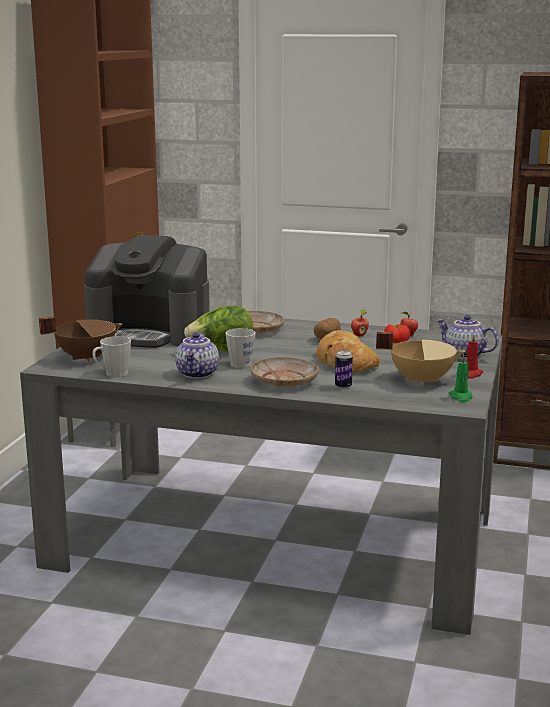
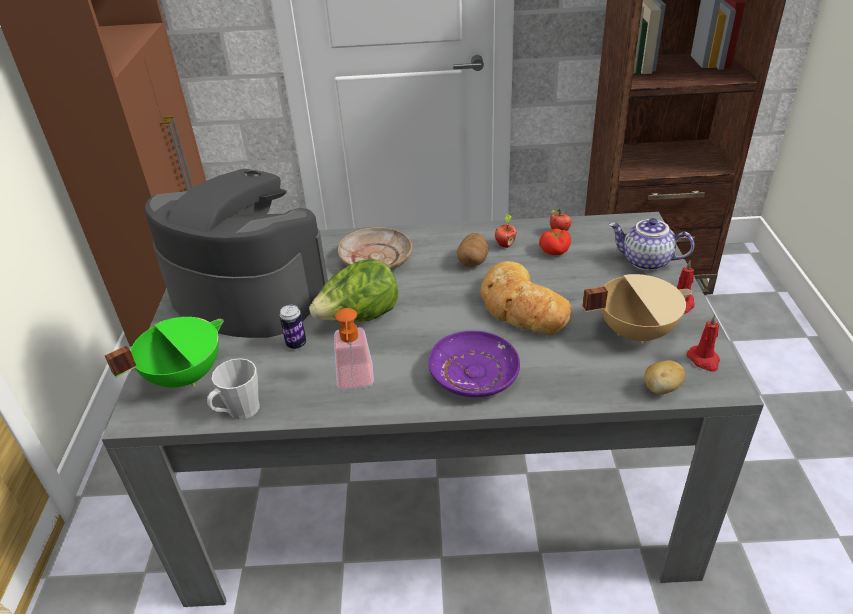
camera: 15 degrees left, 20 degrees up
(85, 357) = (184, 375): brown cooking pot -> green cooking pot
(151, 333) = (248, 294): coffee machine -> coffee machine turned 150 degrees counterclockwise
(198, 374) = (355, 383): teapot -> soap dispenser
(243, 363) = (400, 341): grey mug -> none
(284, 381) = (474, 373): beige plate -> purple plate
(343, 386) = (553, 369): can -> can (296, 344)
(415, 403) = (661, 389): none -> potato
(461, 397) = (704, 360): green candle -> red candle

